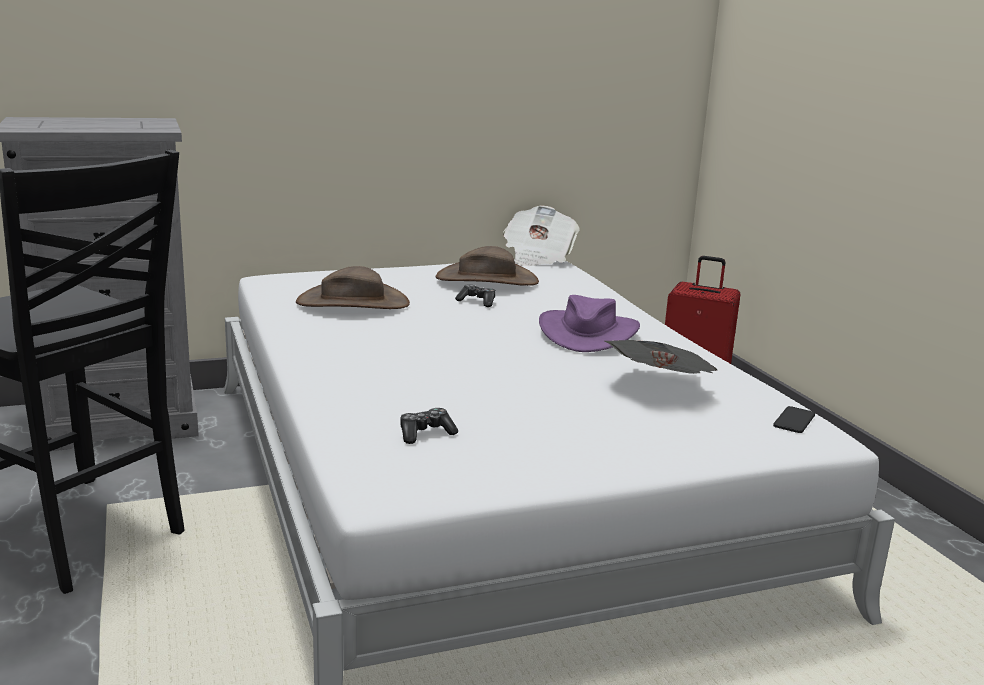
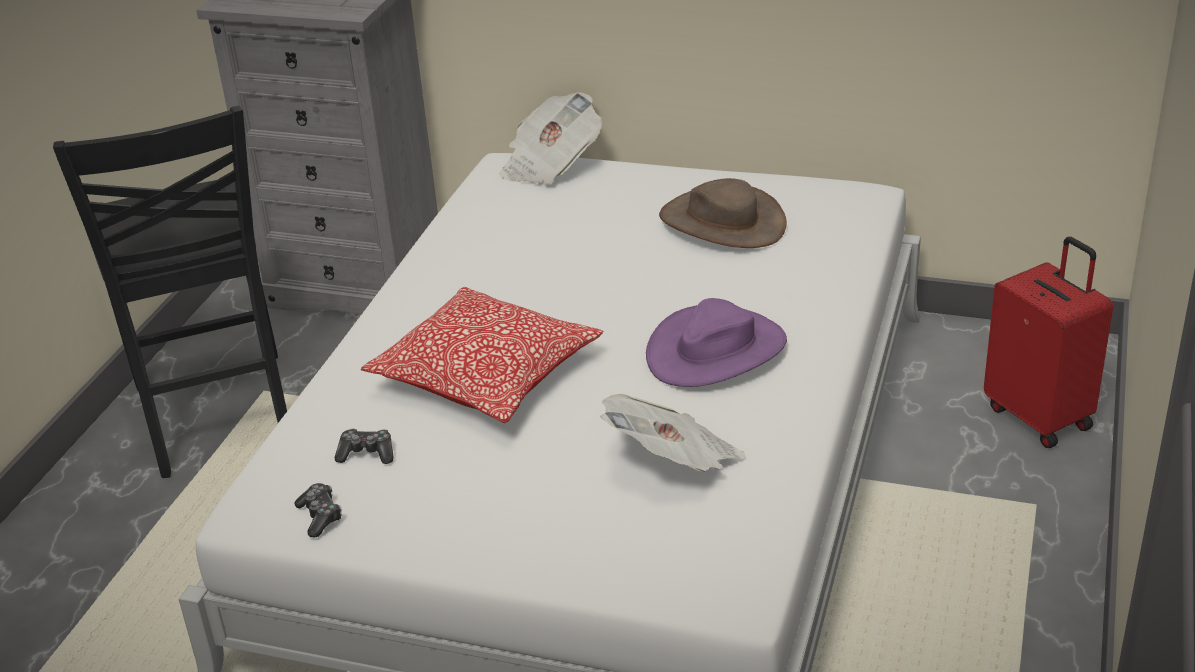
camera: 40 degrees right, 15 degrees up
(353, 303) = (533, 231): brown hat -> none
(450, 373) = (486, 376): none -> pillow
(477, 302) = (663, 261): game controller -> game controller (320, 516)
(538, 257) = (852, 186): newspaper -> newspaper (550, 165)
(794, 420) = (741, 563): phone -> none

